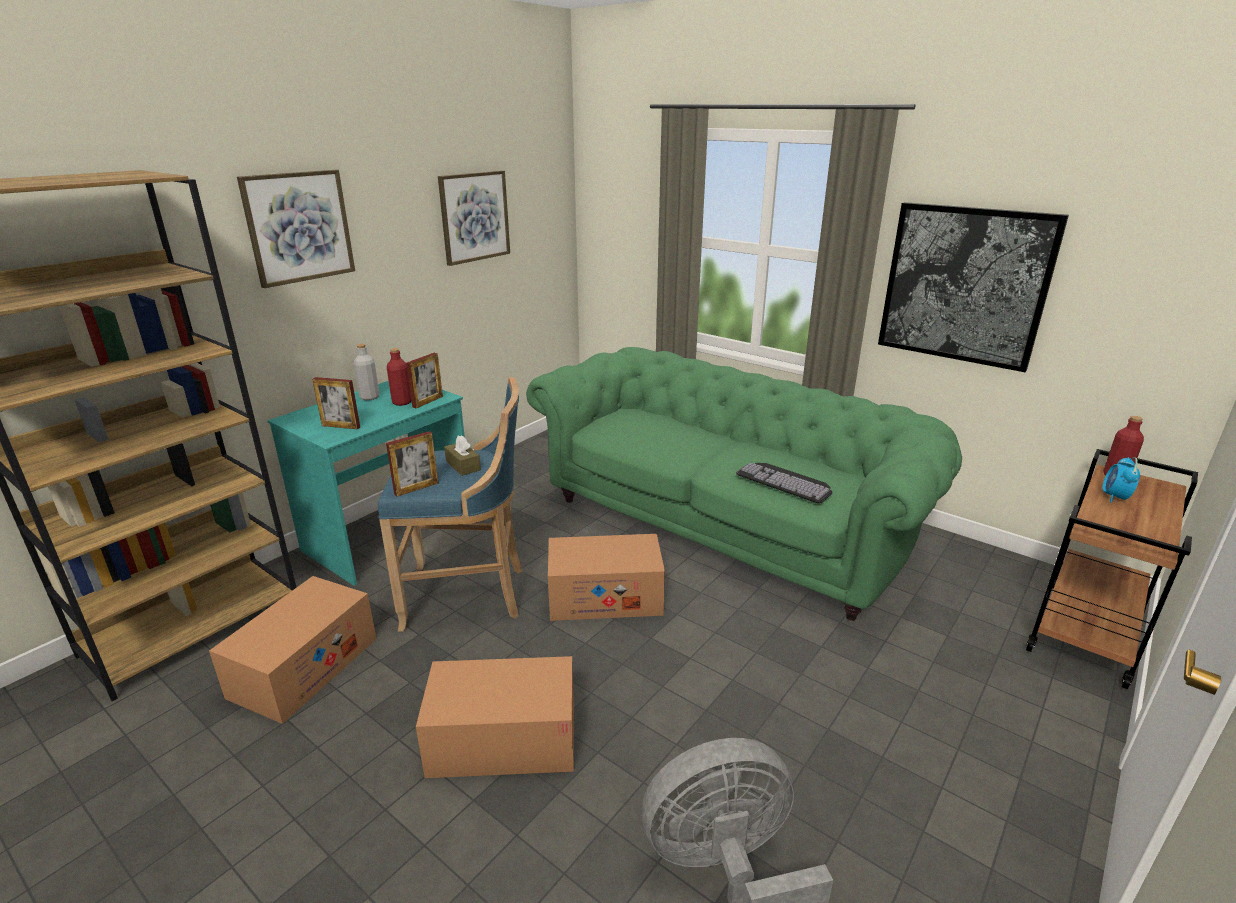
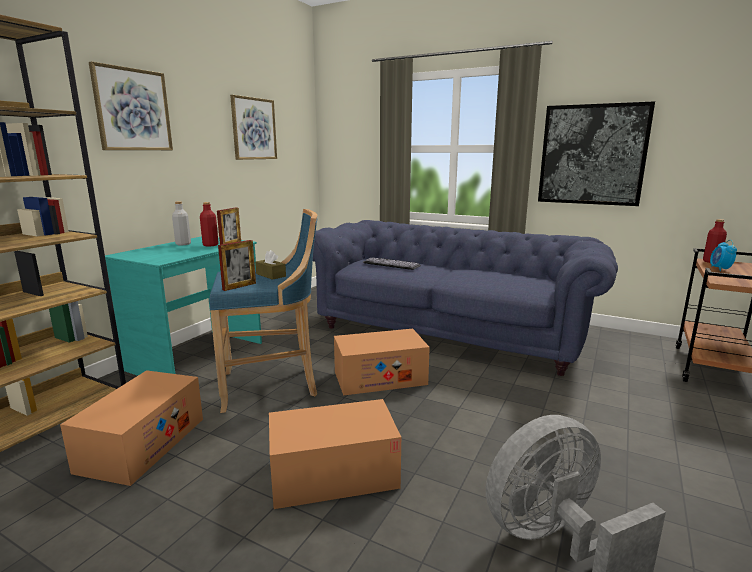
camera: 10 degrees left, 10 degrees down
(341, 426) = (166, 256): picture frame -> none
(727, 523) = (449, 332): green sofa -> blue sofa
(786, 481) = (502, 281): keyboard -> keyboard (393, 263)

